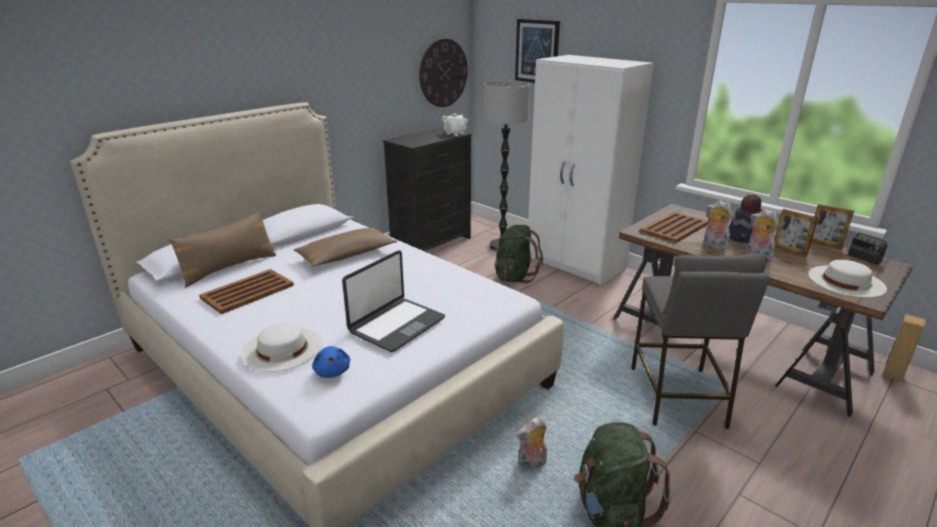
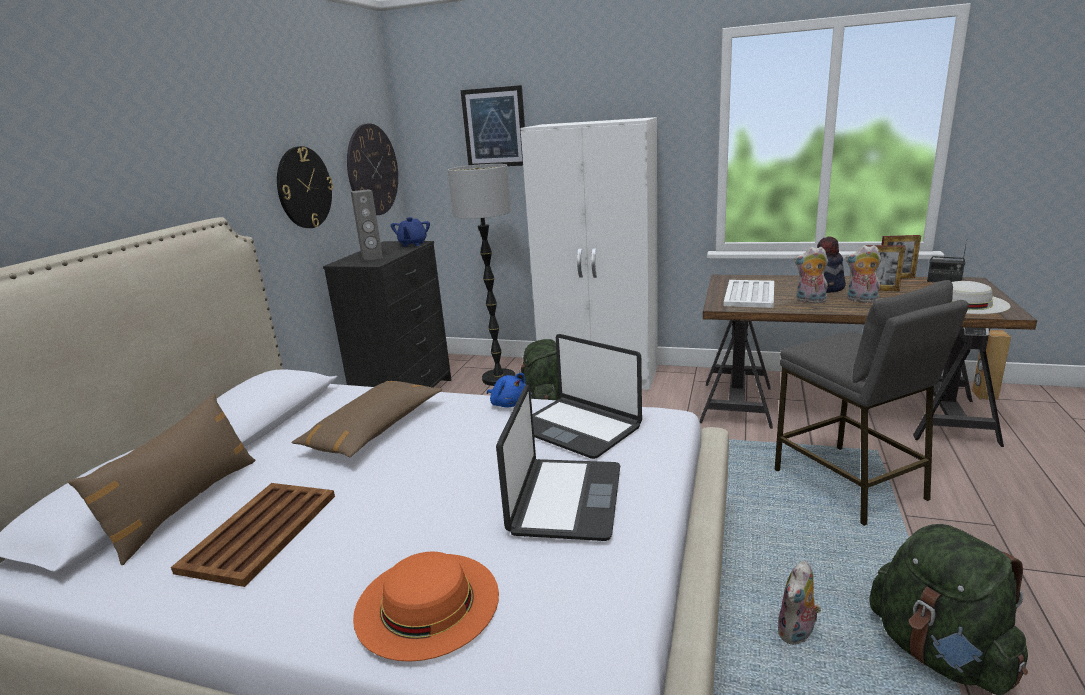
camera: 25 degrees left, 5 degrees down
(282, 348) = (427, 603): white hat -> orange hat
(332, 371) = (553, 607): blue plush toy -> blue plush toy (508, 404)
(379, 84) = (304, 188): none -> wall clock
(417, 140) = (372, 258): none -> grey speaker
(453, 289) = (578, 428): none -> laptop
(454, 133) = (412, 244): white teapot -> blue teapot
(673, 228) = (749, 295): brown tray -> white tray

